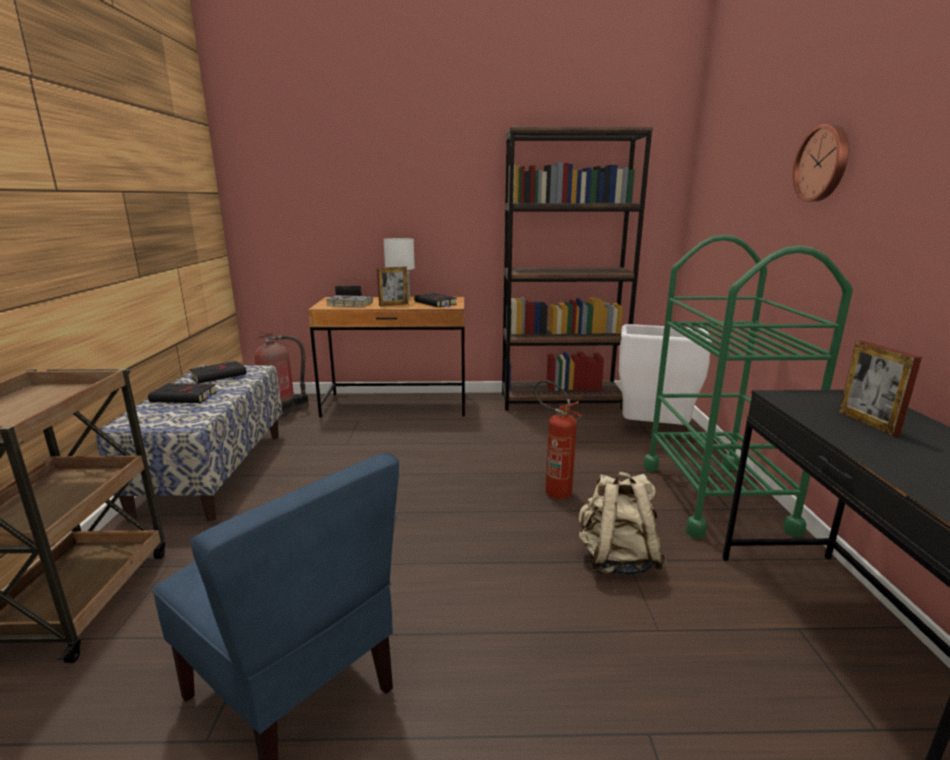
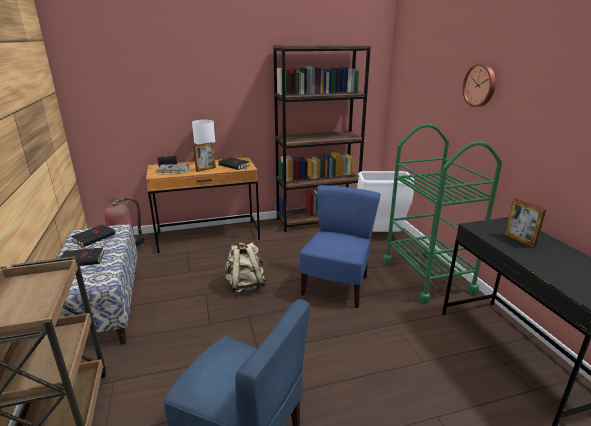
camera: 15 degrees left, 5 degrees up
(552, 490) = (336, 286): fire extinguisher -> blue chair
(616, 560) = (388, 325): beige backpack -> beige backpack (245, 286)

